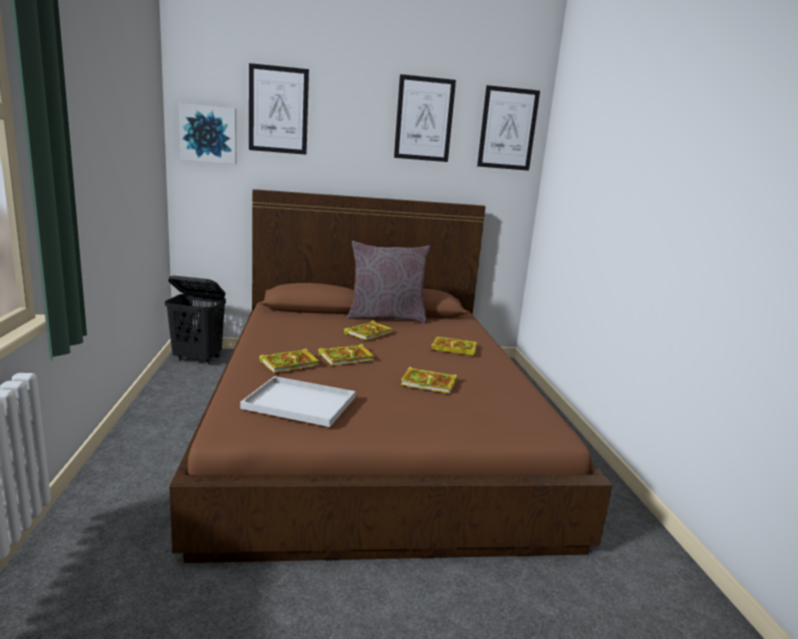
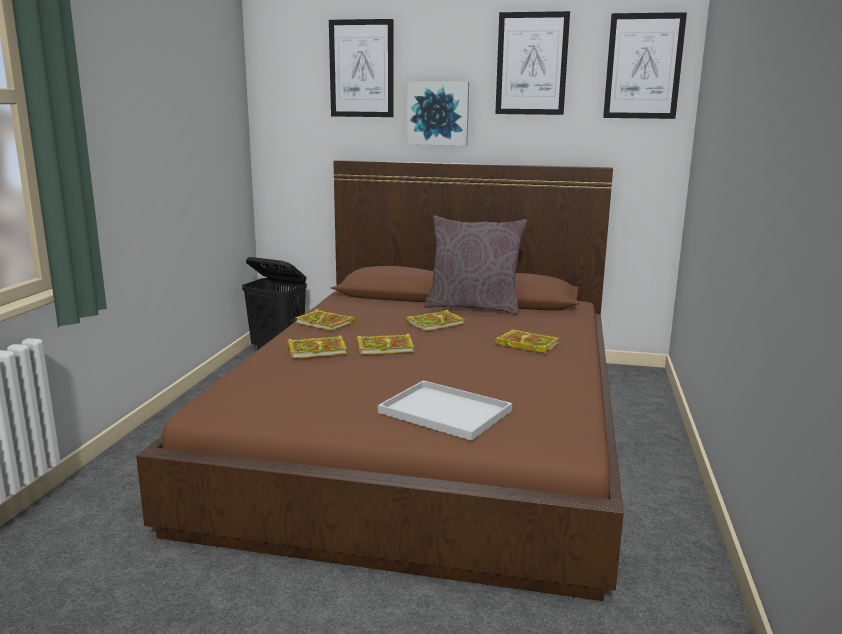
camera: 20 degrees right, 0 degrees up
(208, 134) = (290, 102): picture -> picture (438, 113)
(302, 402) = (296, 388): white tray -> white tray (447, 411)
(430, 383) = (461, 380): book -> book (325, 323)

